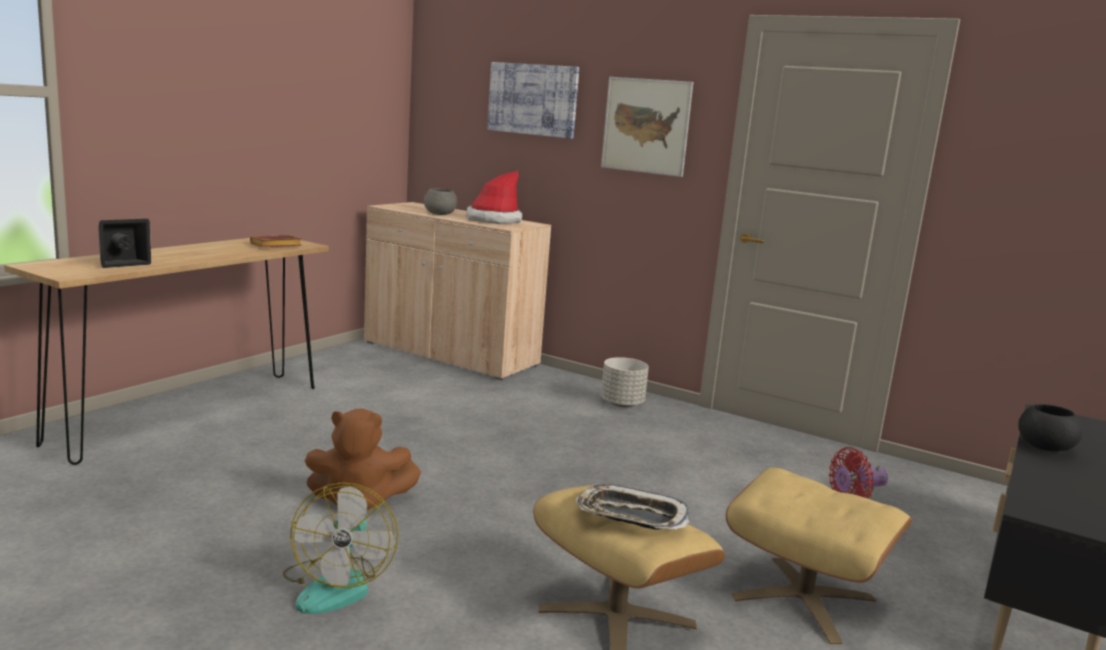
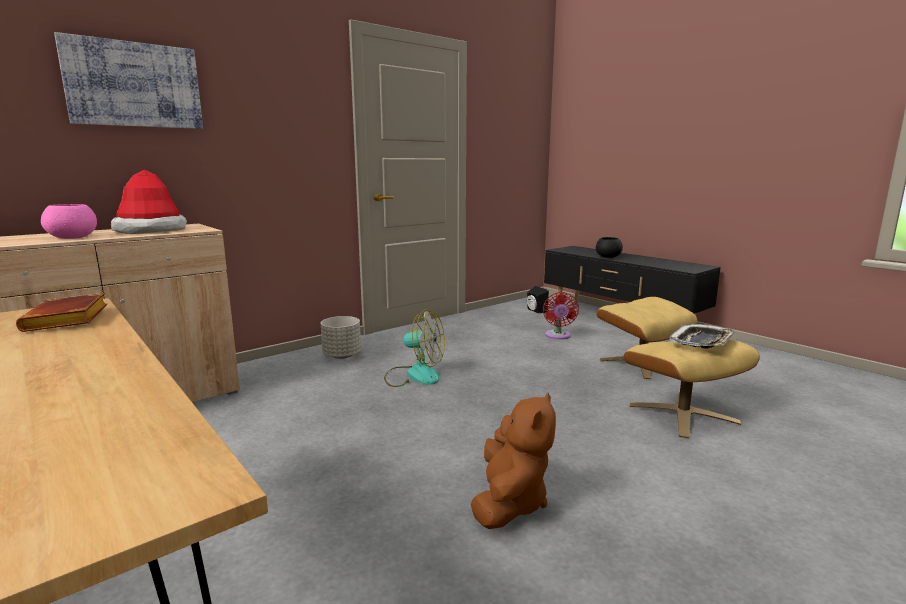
camera: 70 degrees left, 0 degrees up
(122, 263) = (95, 430): black speaker -> black speaker (535, 311)
(337, 585) = (680, 527): fan -> fan (414, 375)
(440, 214) = (73, 238): grey bowl -> pink bowl
(646, 126) = (279, 113): picture -> none

